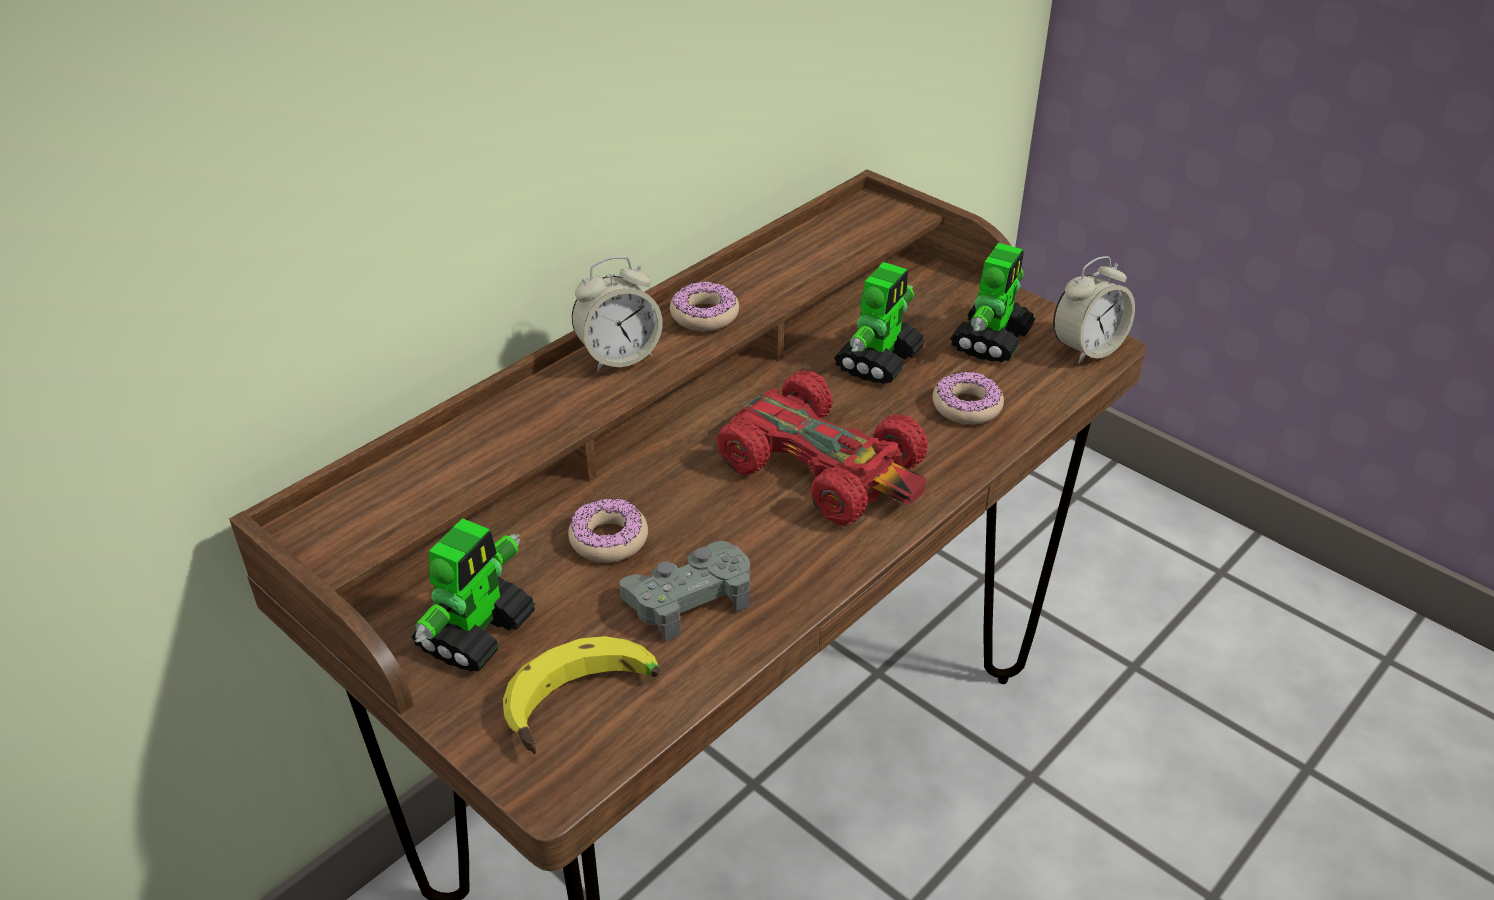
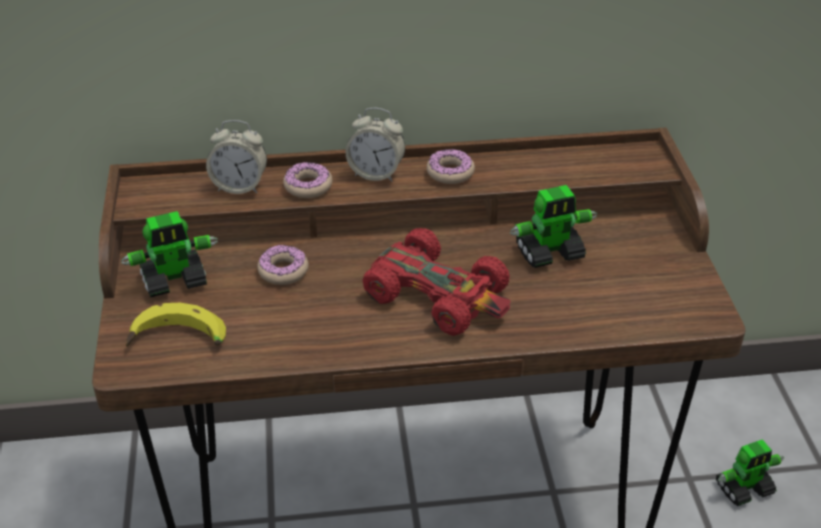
camera: 40 degrees right, 0 degrees up
(689, 598) = (284, 321): grey game controller -> none
(825, 466) = (438, 295): red toy car -> red toy car turned 45 degrees counterclockwise
(967, 406) = (567, 306): donut -> donut (308, 186)
(991, 339) = (640, 276): toy robot -> toy robot (745, 488)
(1087, 349) = (697, 313): alarm clock -> alarm clock (240, 186)

